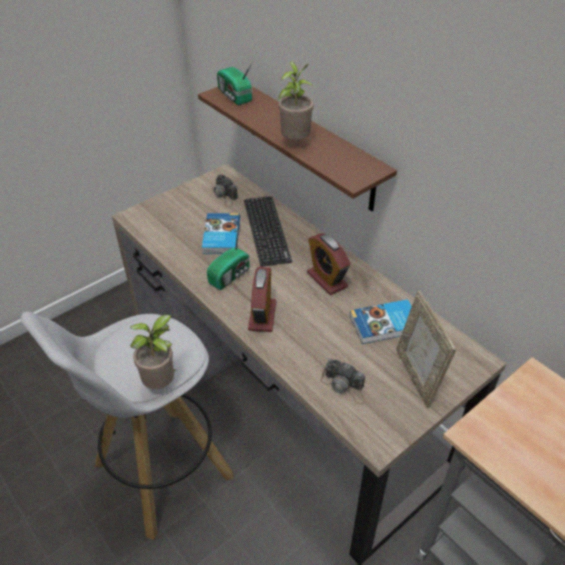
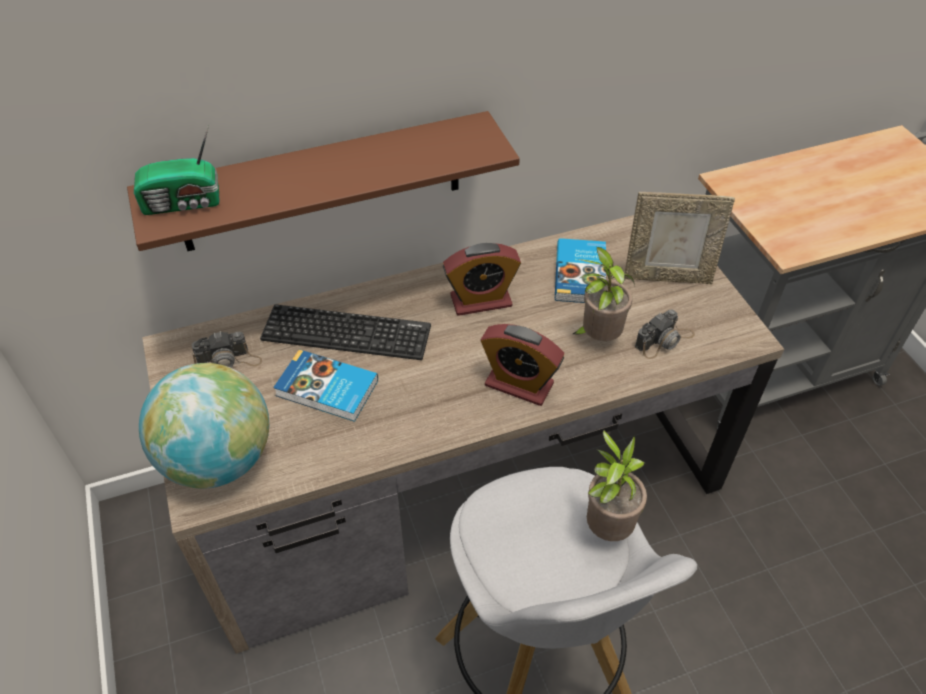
camera: 70 degrees left, 5 degrees up
(158, 214) = (218, 460): none -> globe
(231, 275) = (422, 398): radio -> none
(295, 142) = (368, 174): potted plant -> potted plant (597, 337)

